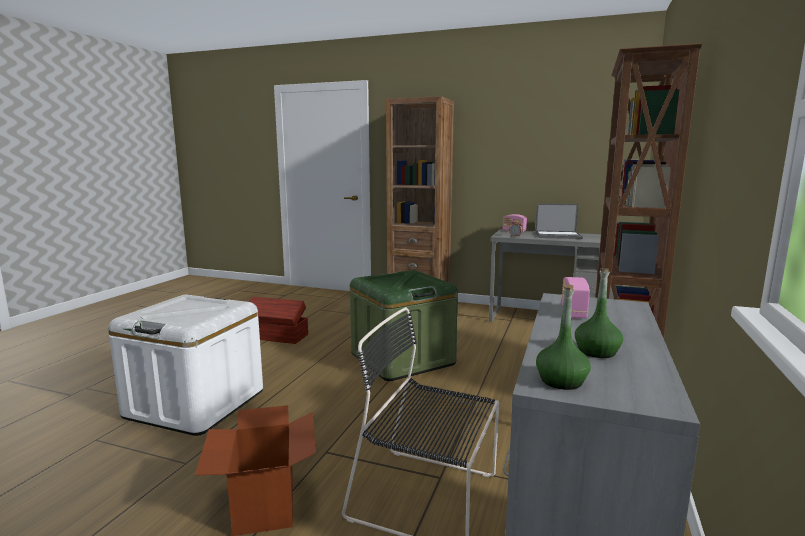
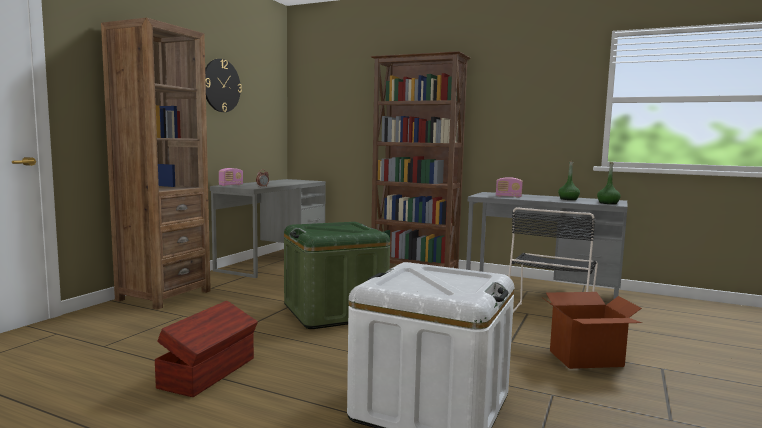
camera: 85 degrees left, 5 degrees down
(527, 132) = (221, 85): none -> wall clock
(558, 235) = (270, 183): laptop -> none

